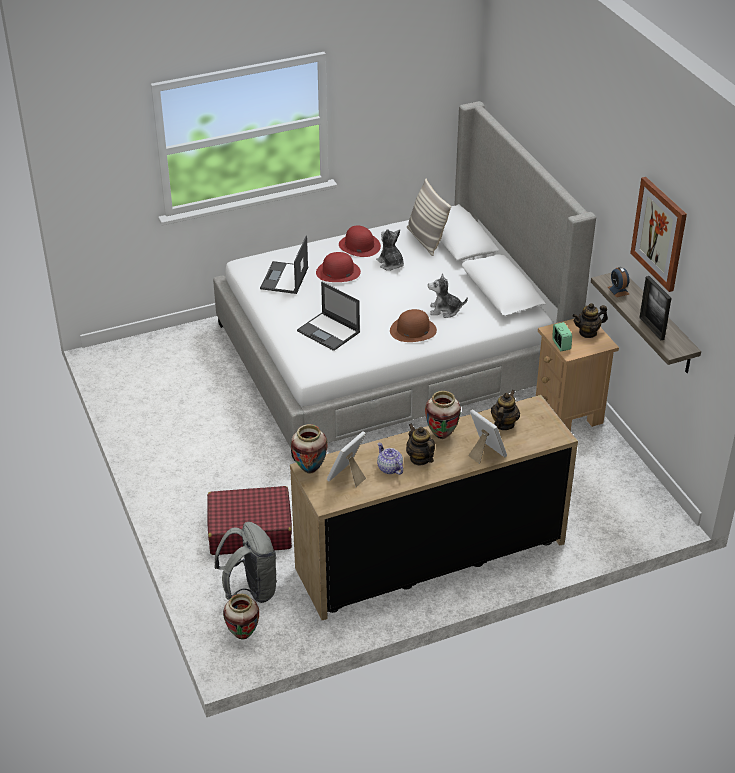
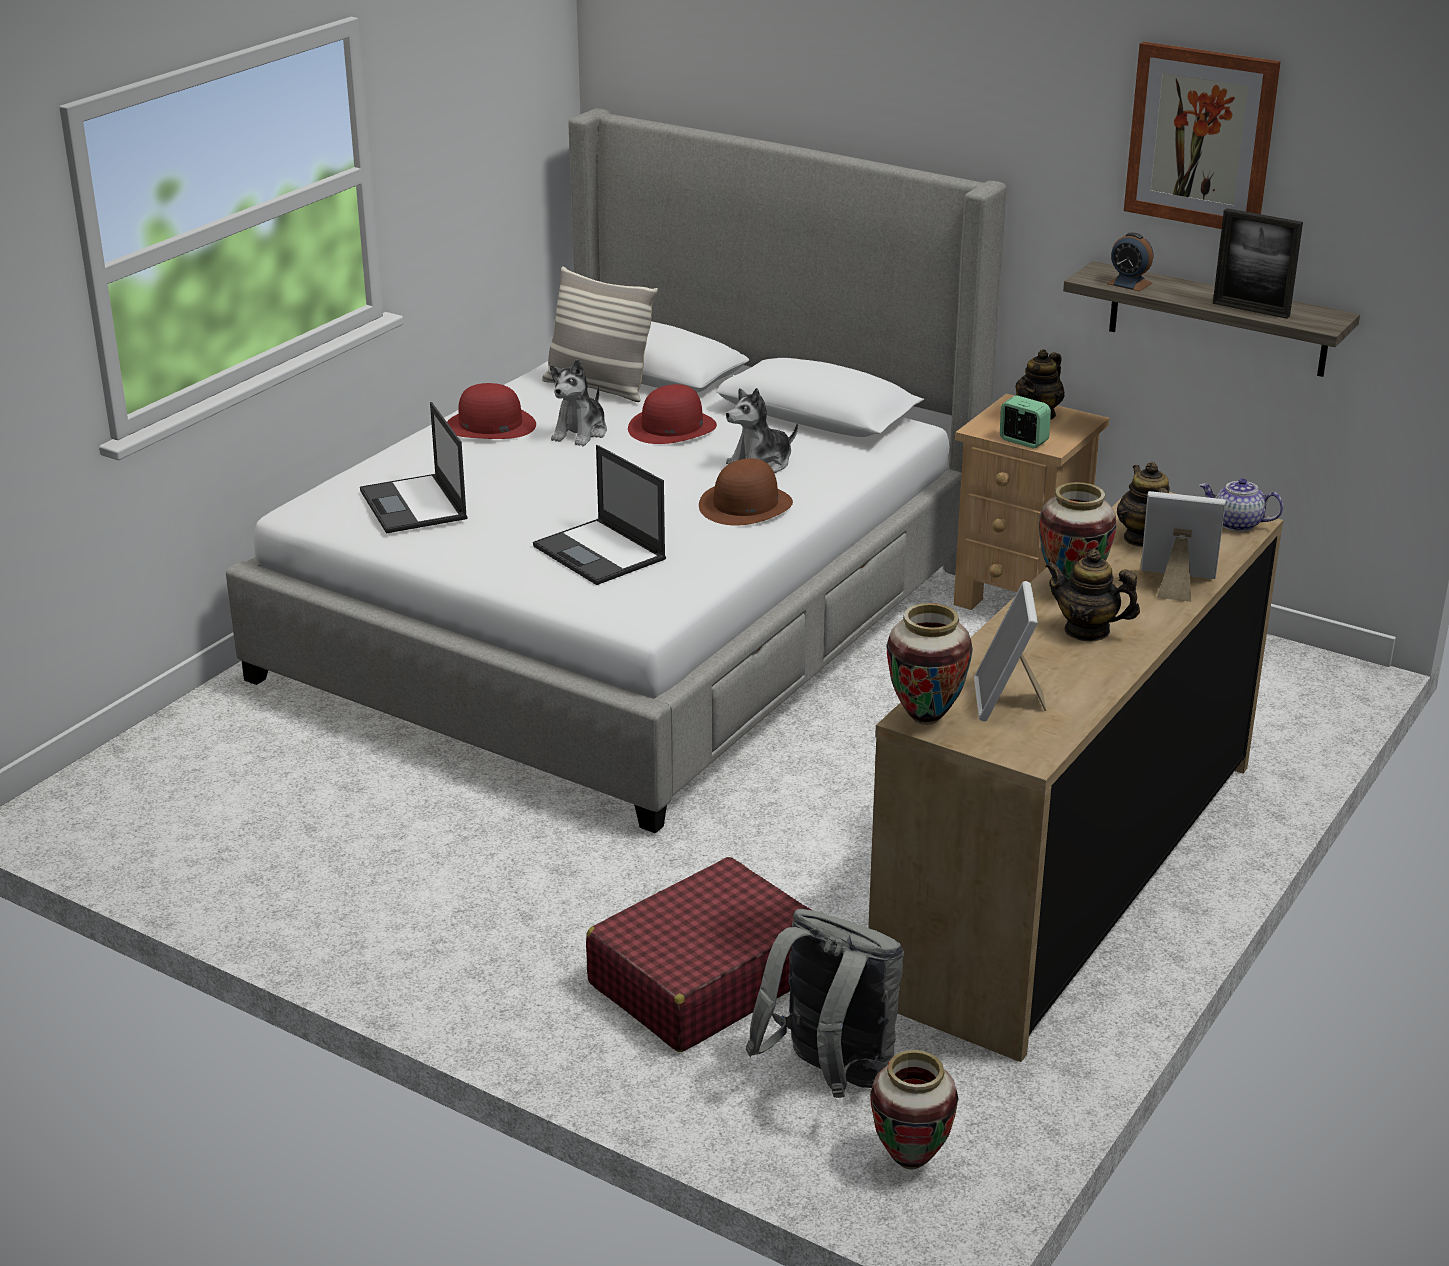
camera: 35 degrees left, 10 degrees down
(329, 332) = (600, 553): laptop -> laptop turned 45 degrees clockwise
(338, 272) = (503, 468): red hat -> red hat (672, 427)
(389, 468) = (1058, 663): teapot -> teapot (1236, 524)
(390, 264) = (580, 433): plush toy -> plush toy turned 90 degrees counterclockwise

